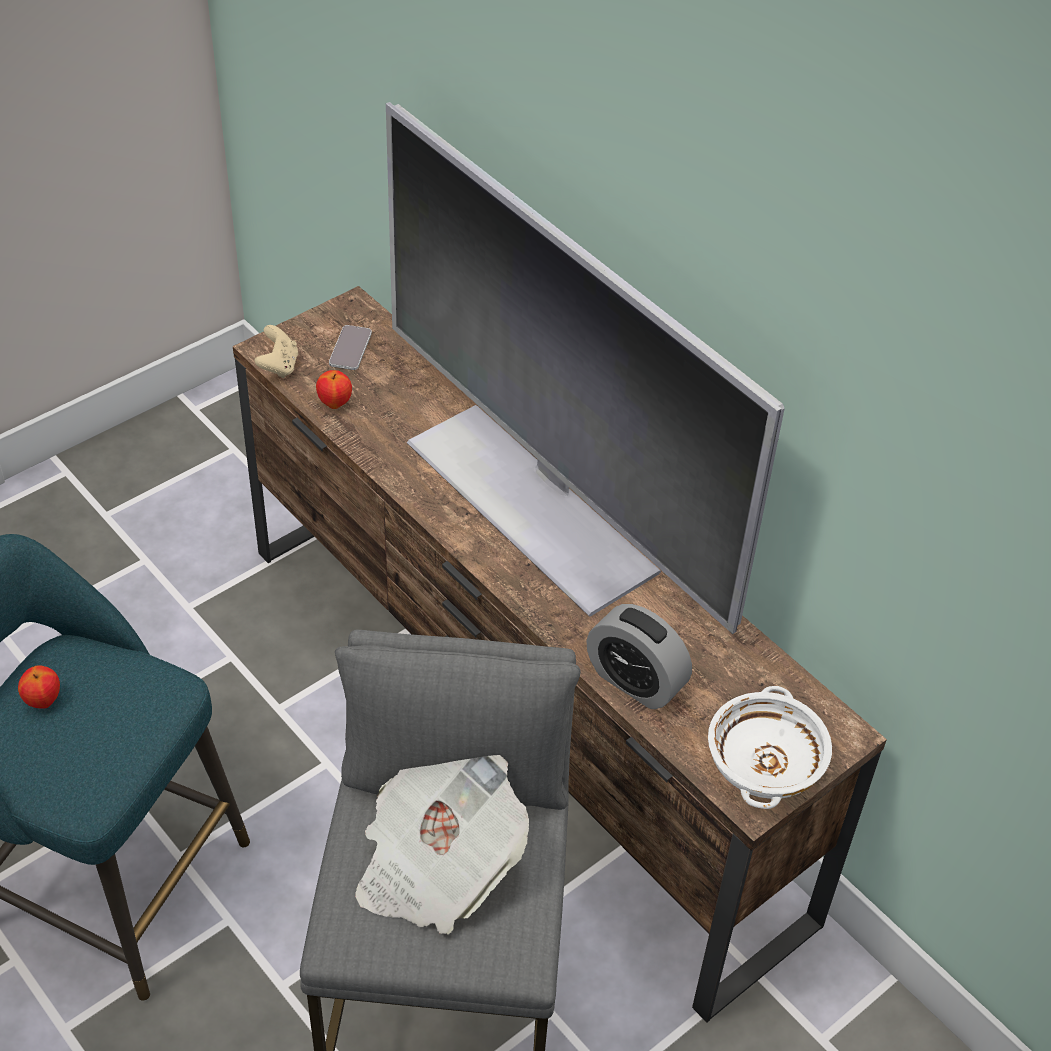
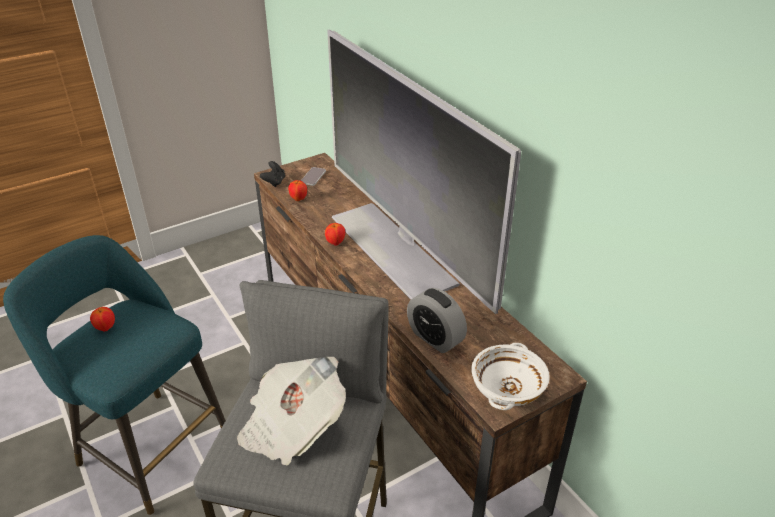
camera: 10 degrees right, 10 degrees down
(279, 366) = (274, 182): beige game controller -> black game controller
(426, 499) = (335, 243): none -> apple

